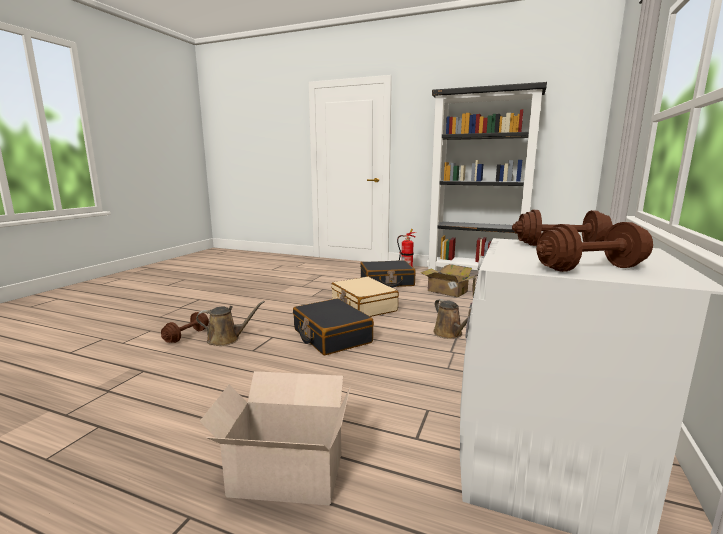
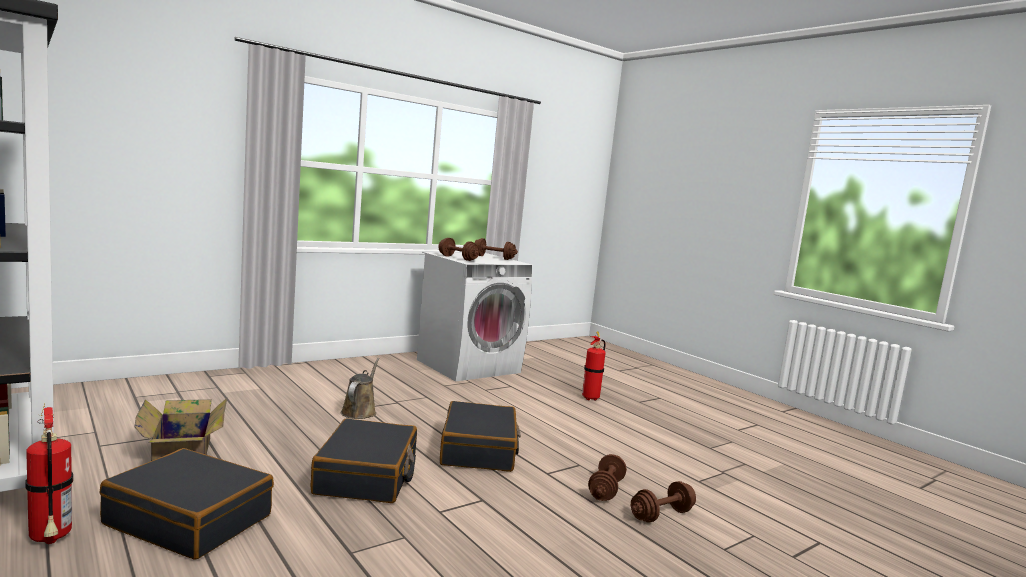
camera: 150 degrees left, 5 degrees down
(226, 339) = (606, 490): brown watering can -> brown dumbbell
(284, 473) = (591, 398): cardboard box -> fire extinguisher
(363, 306) = (367, 476): beige suitcase -> black suitcase

